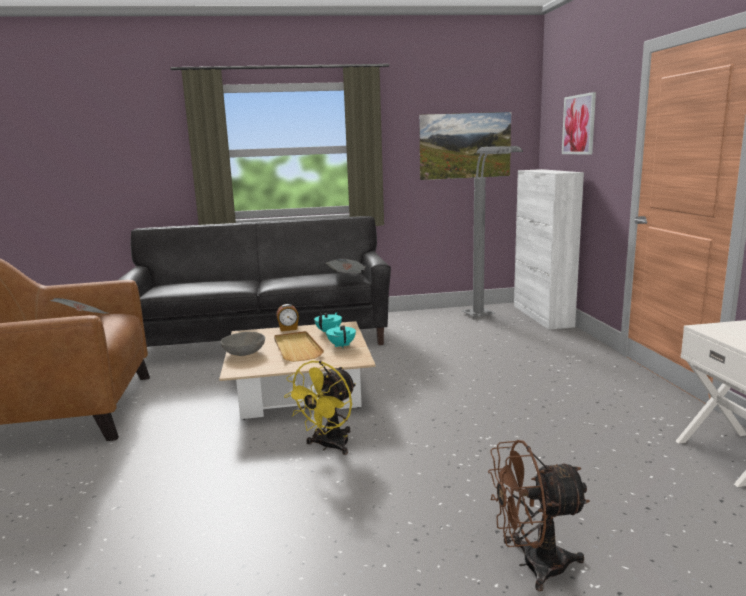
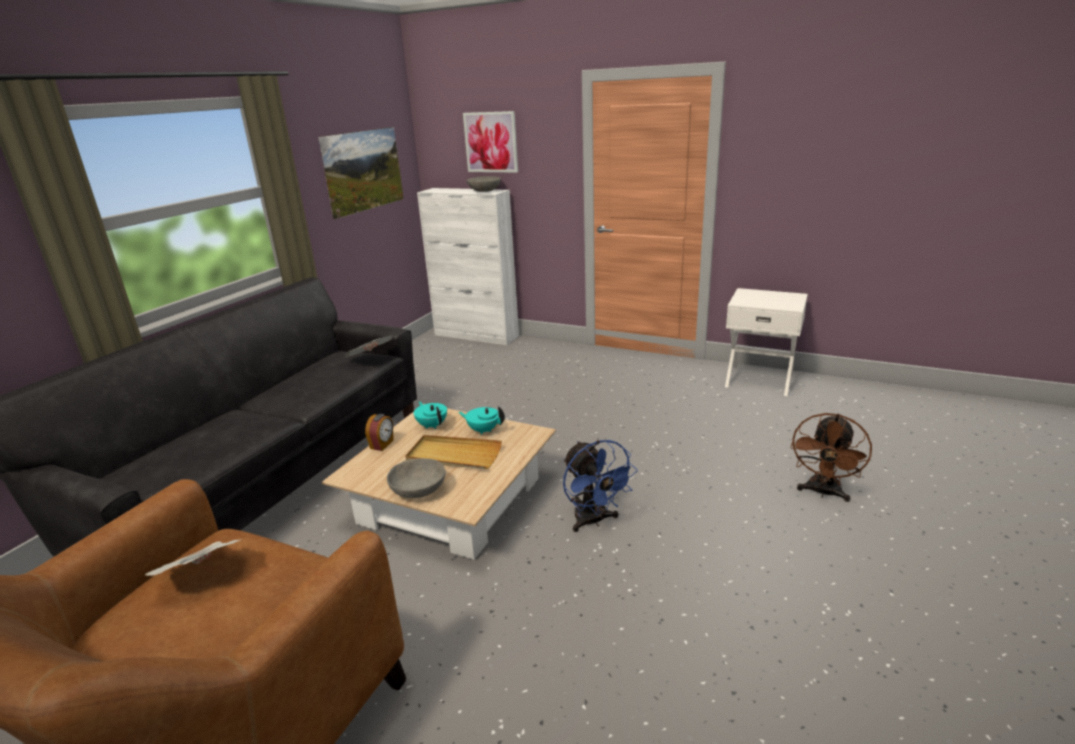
camera: 55 degrees left, 10 degrees up
(328, 446) = (594, 521): yellow fan -> blue fan
(488, 319) = (443, 356): grey floor lamp -> none
(560, 171) = (485, 191): none -> grey bowl

